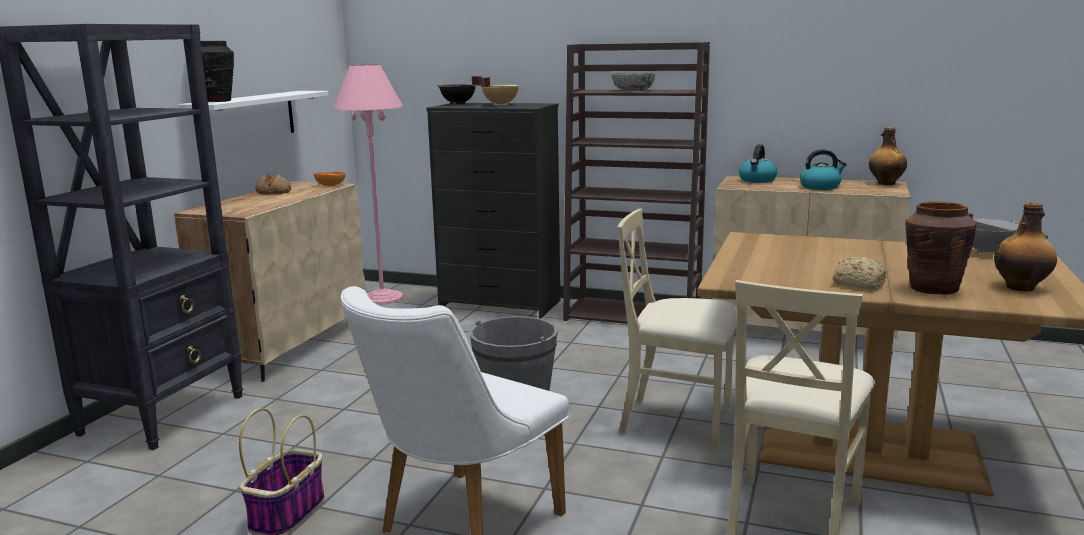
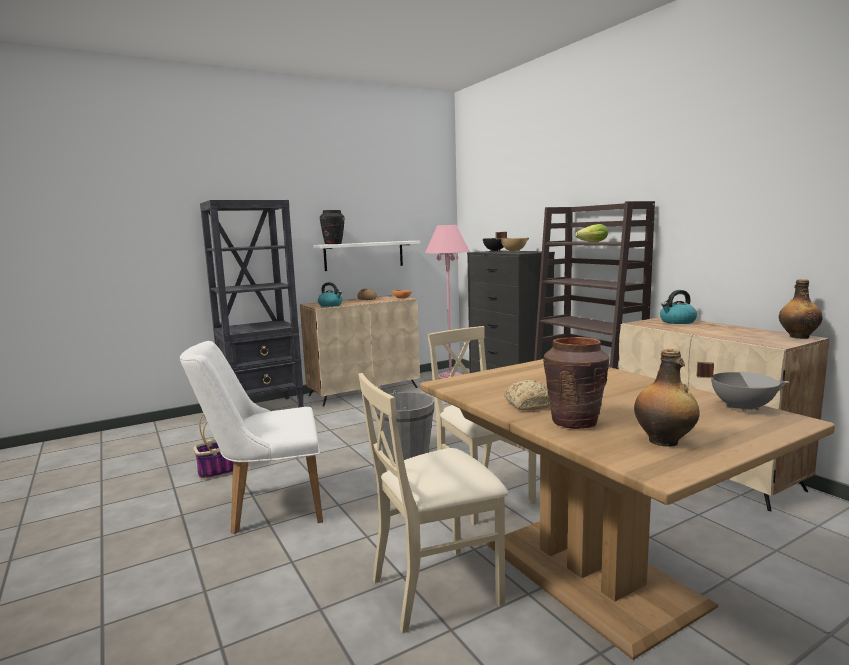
camera: 40 degrees right, 5 degrees down
(633, 91) = (591, 242): grey bowl -> lettuce
(820, 187) = (717, 332): kettle -> kettle (331, 305)

